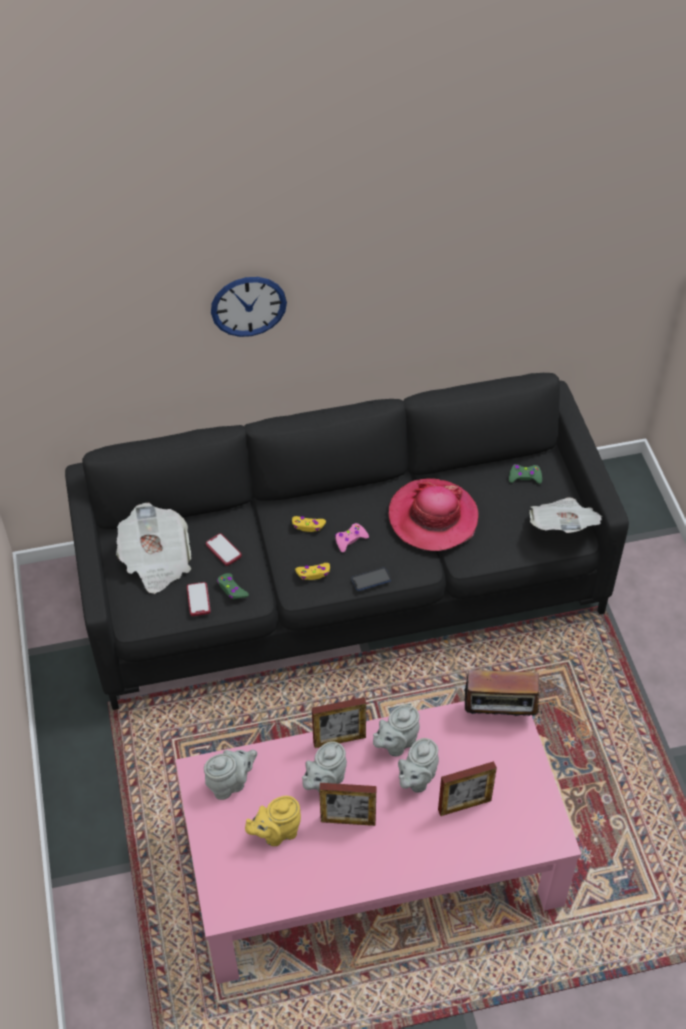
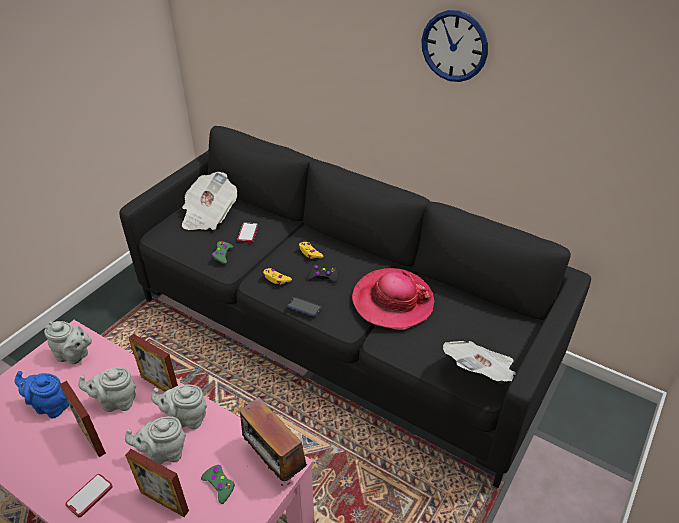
camera: 45 degrees right, 10 degrees down
(198, 600) = (199, 247): phone -> phone (89, 496)
(248, 306) = (344, 58): wall clock -> wall clock (454, 46)
(277, 832) = (50, 406): yellow teapot -> blue teapot
(350, 540) = (323, 277): pink game controller -> black game controller
(524, 477) = (492, 322): green game controller -> green game controller (219, 485)

